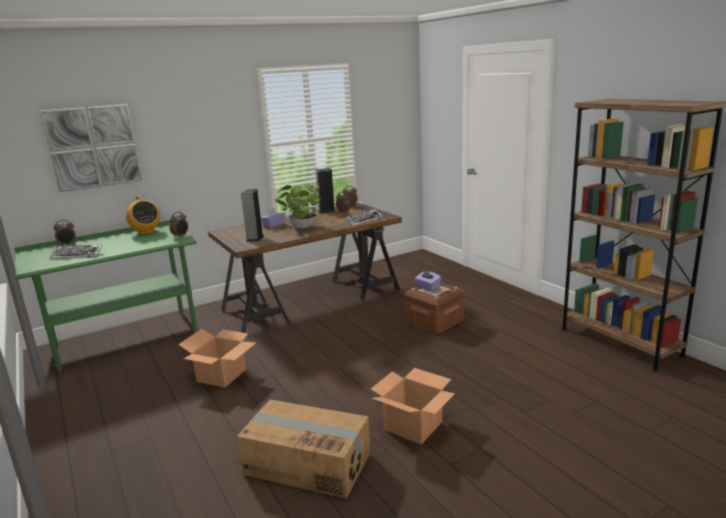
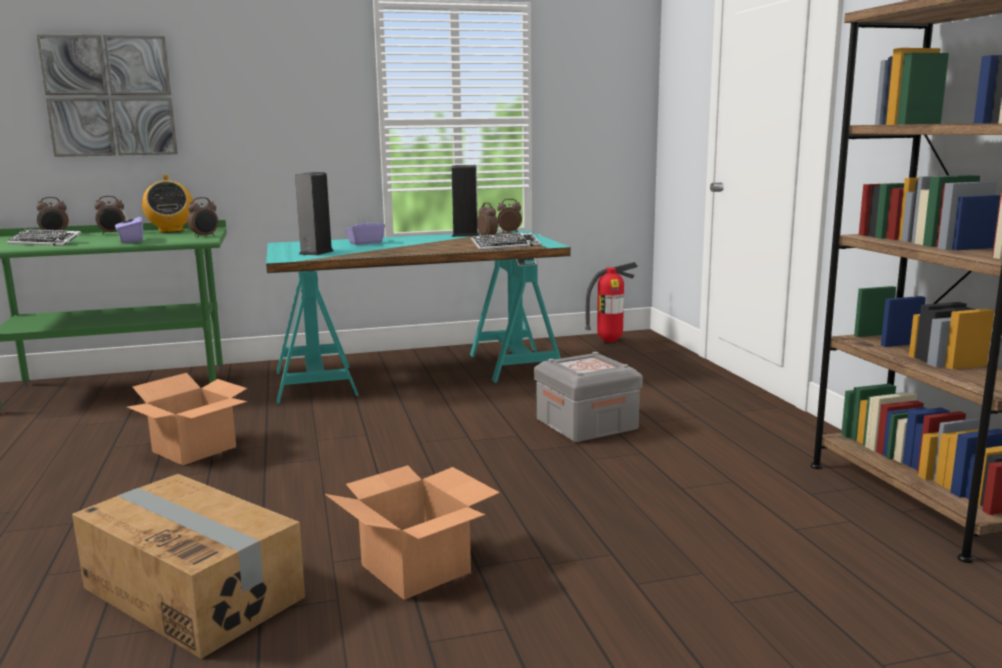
camera: 15 degrees right, 5 degrees down
(108, 239) = (112, 233): none -> alarm clock
(301, 227) = (401, 247): potted plant -> none
(312, 299) = (418, 373): brown desk -> turquoise desk
(406, 261) = (609, 341): none -> fire extinguisher
(427, 287) = (578, 361): purple tissue box -> purple tissue box (131, 241)
(434, 321) = (586, 424): brown storage box -> grey storage box

